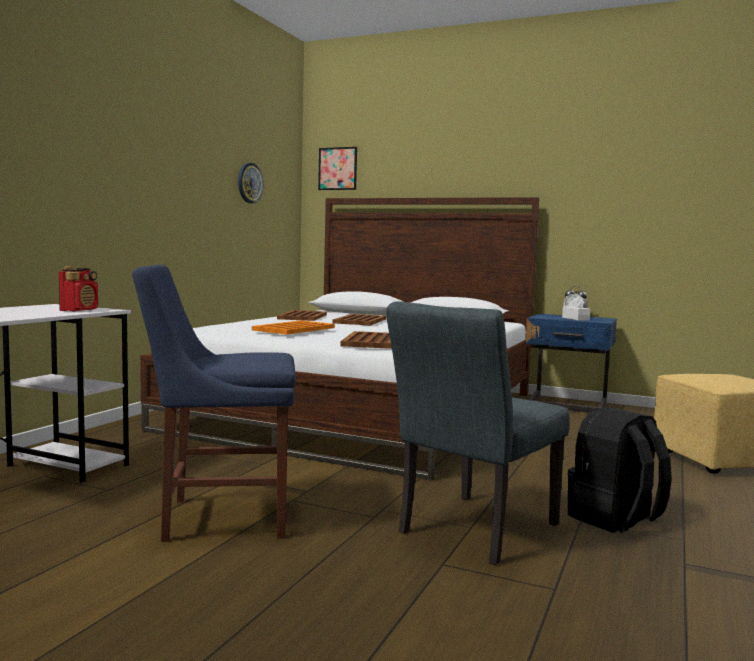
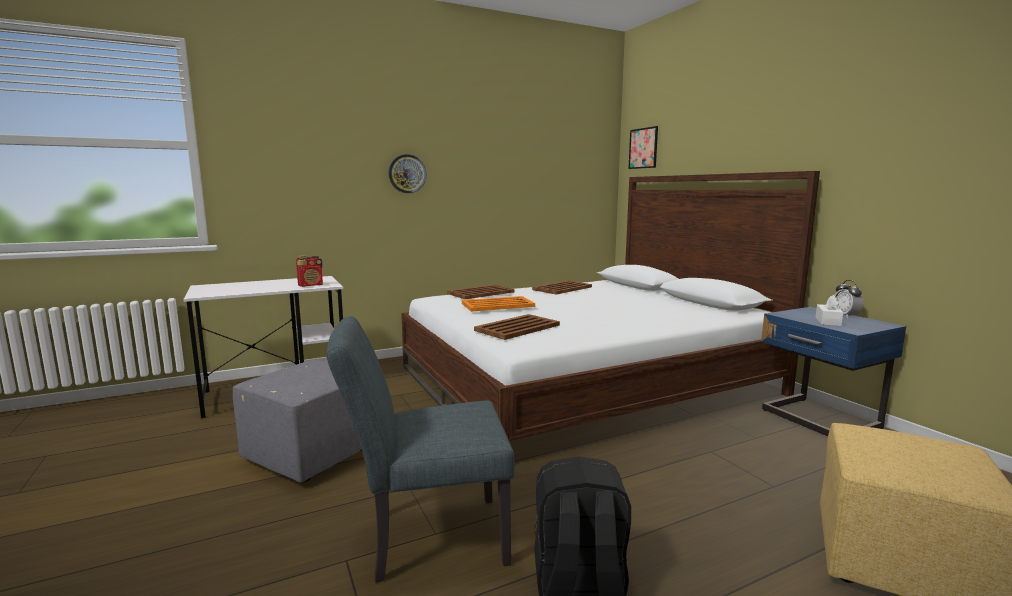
camera: 40 degrees right, 5 degrees up
(219, 517) = (311, 454): blue chair -> grey ottoman
(249, 183) = (548, 170): wall clock -> wall clock (407, 174)
(360, 321) = (594, 298): brown tray -> brown tray (481, 293)

